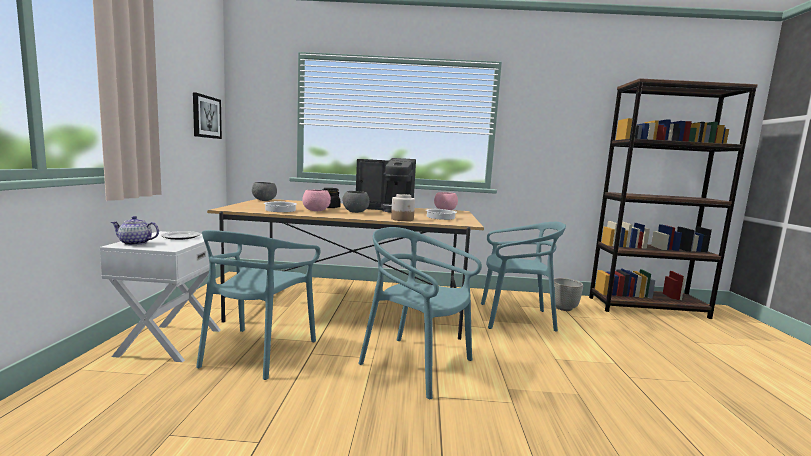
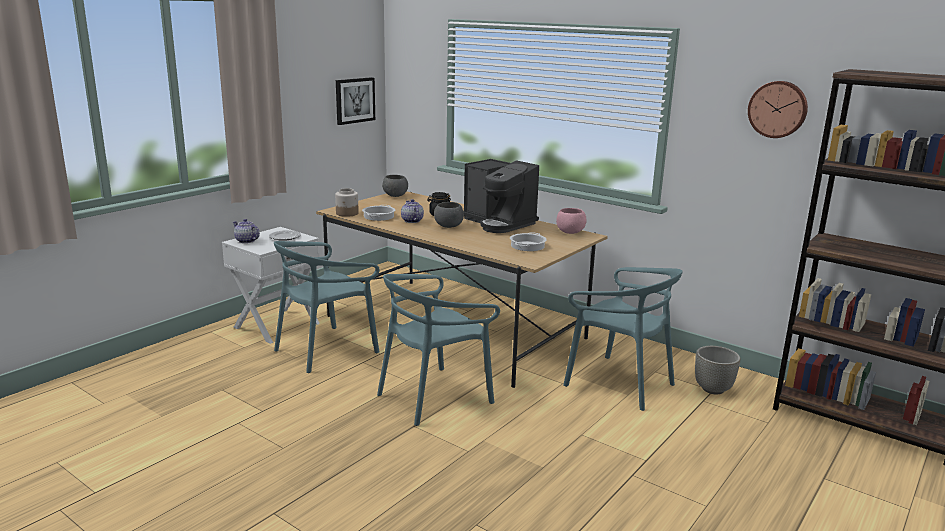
camera: 35 degrees right, 10 degrees up
(316, 211) = (411, 221): pink bowl -> teapot
(402, 219) = (471, 245): jar -> jar (347, 213)
(416, 364) = (434, 396): turquoise chair -> turquoise chair turned 105 degrees counterclockwise
(571, 115) = (778, 109): none -> wall clock

